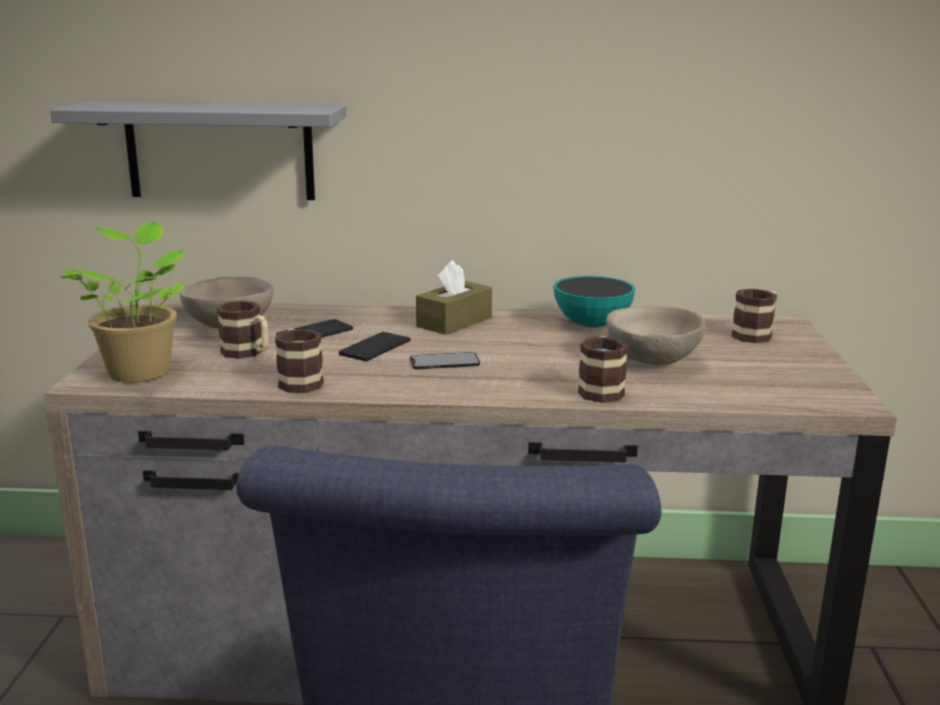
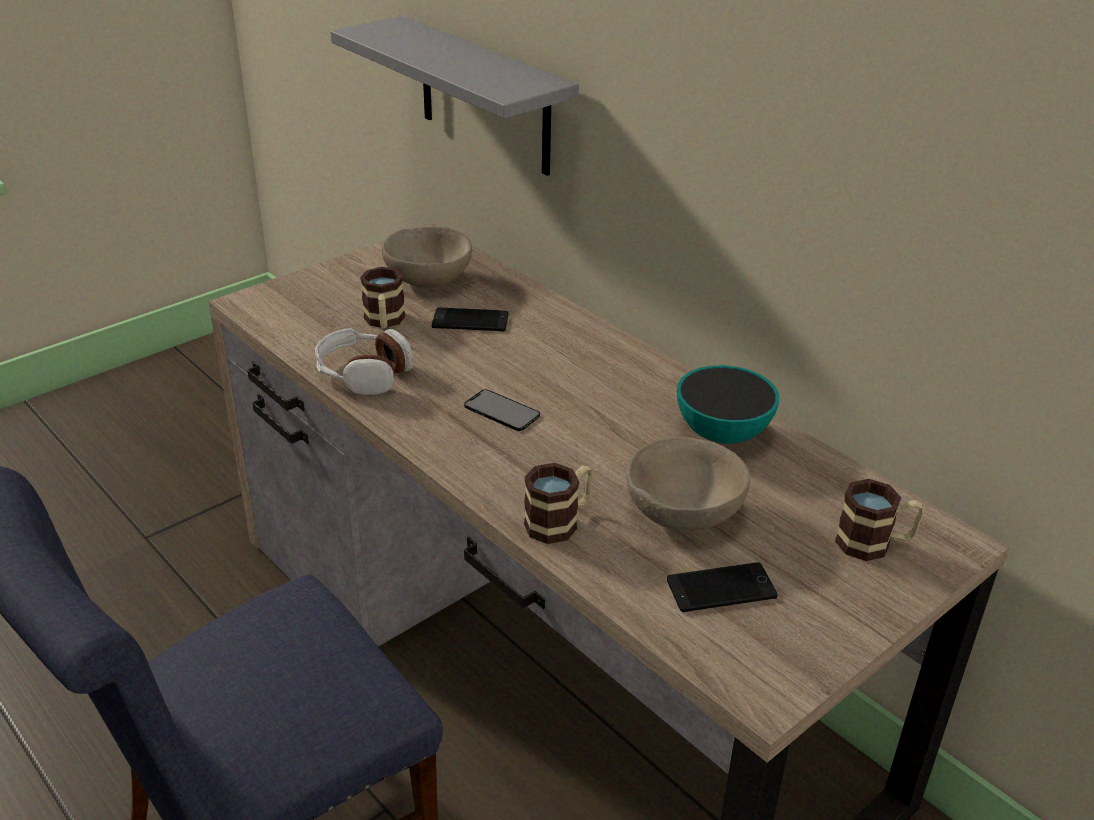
camera: 45 degrees right, 15 degrees up
(141, 370) = (291, 306): potted plant -> none
(298, 381) = (363, 374): mug -> headphones
(375, 347) = (481, 363): phone -> phone (721, 588)
(454, 322) = (603, 363): brown tissue box -> none

